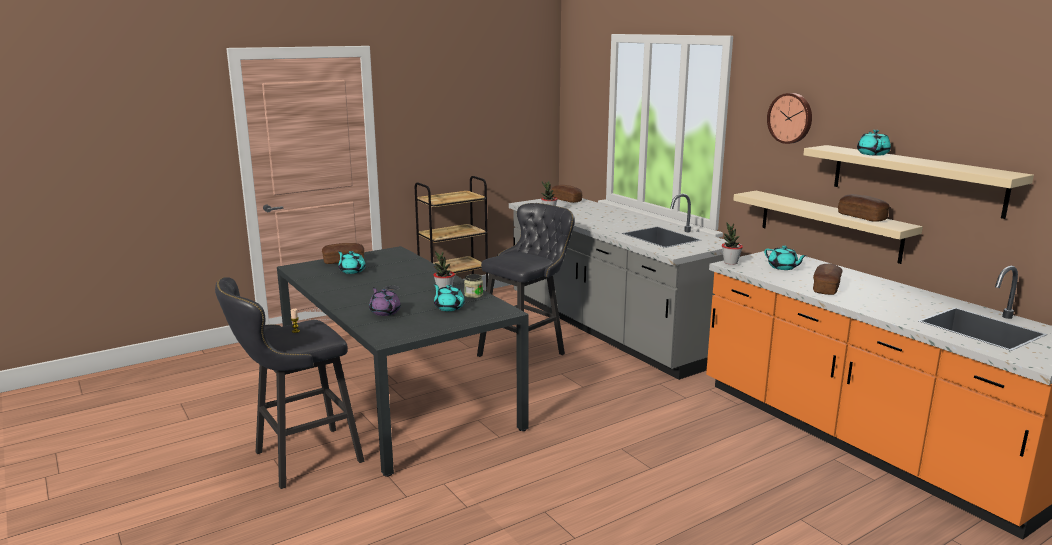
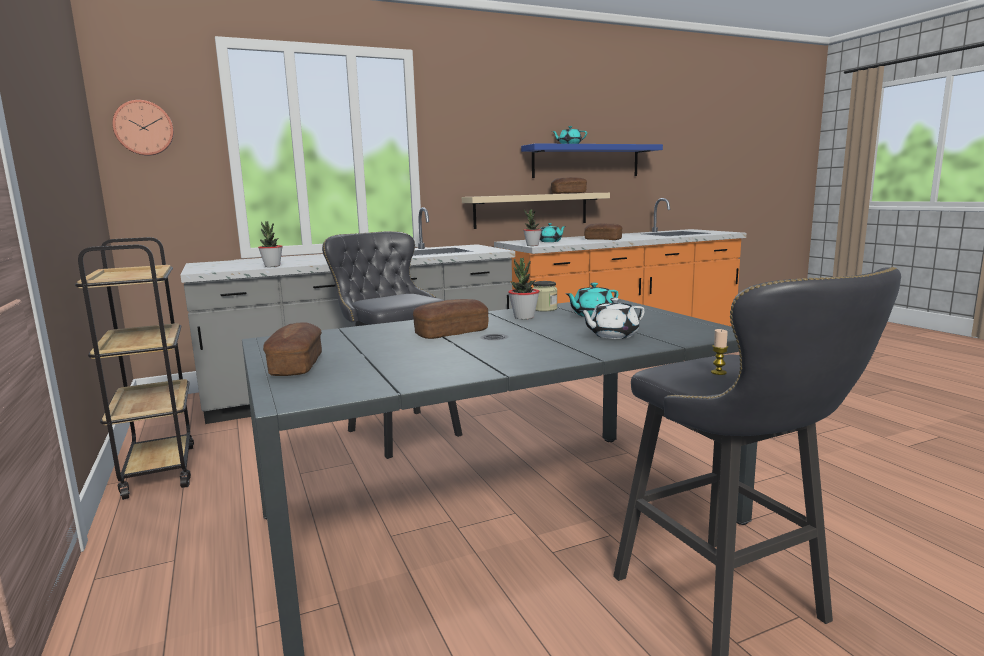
camera: 80 degrees left, 5 degrees down
(352, 271) = (374, 358): turquoise teapot -> none
(385, 312) = (612, 335): purple teapot -> white teapot
(566, 200) = (218, 263): bread -> bread (451, 333)
(791, 118) = (486, 126): wall clock -> wall clock (144, 128)
(915, 179) = (586, 161): beige shelf -> blue shelf

